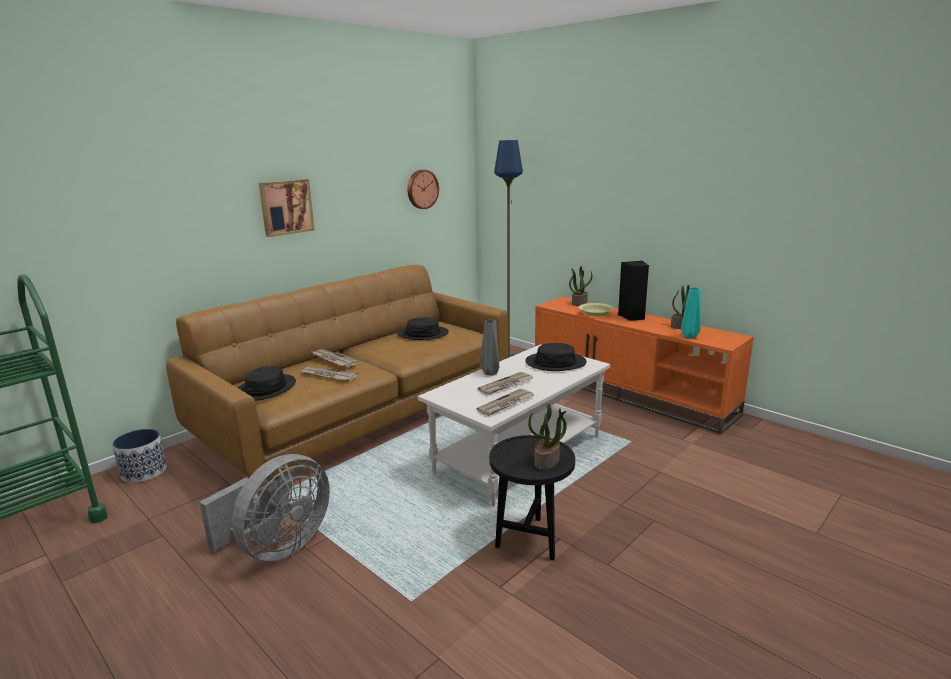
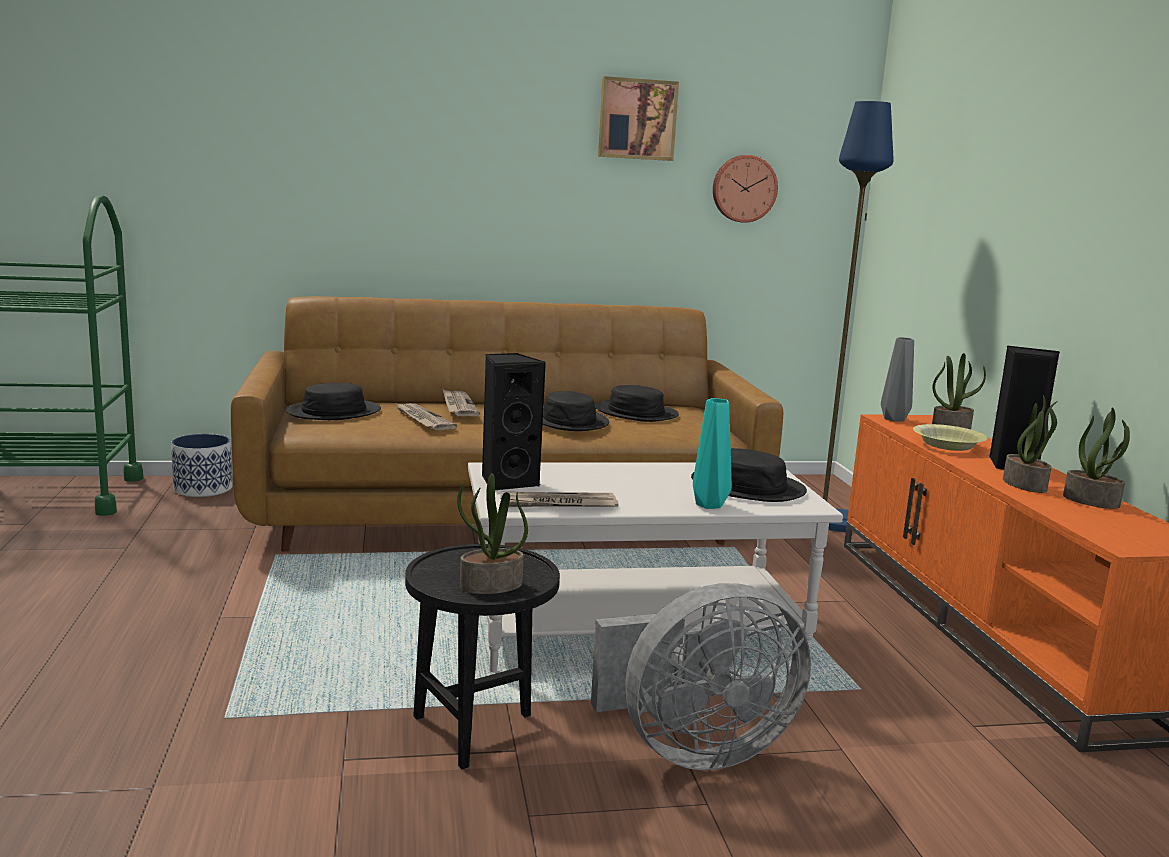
camera: 35 degrees right, 5 degrees down
(278, 547) = (196, 603): grey fan -> grey fan (693, 750)
(286, 207) = (485, 179): picture -> picture (637, 119)
(403, 350) = (569, 421): none -> black hat
(460, 400) = (507, 481): none -> black speaker
(490, 373) = (617, 469): grey vase -> grey vase (893, 419)
(506, 385) = (608, 487): newspaper -> none
(653, 326) = (1025, 485): none -> potted plant
(690, 336) = (1072, 516): turquoise vase -> turquoise vase (710, 505)

